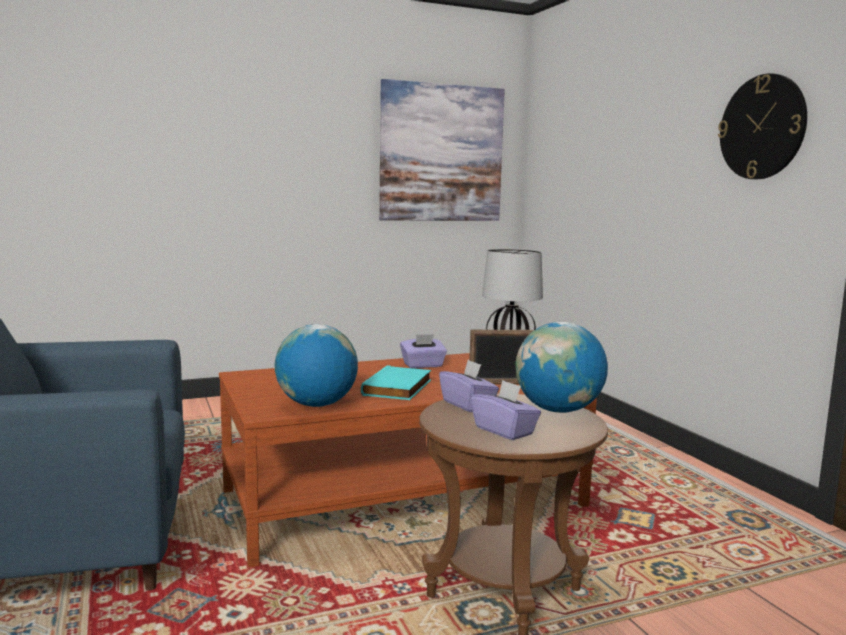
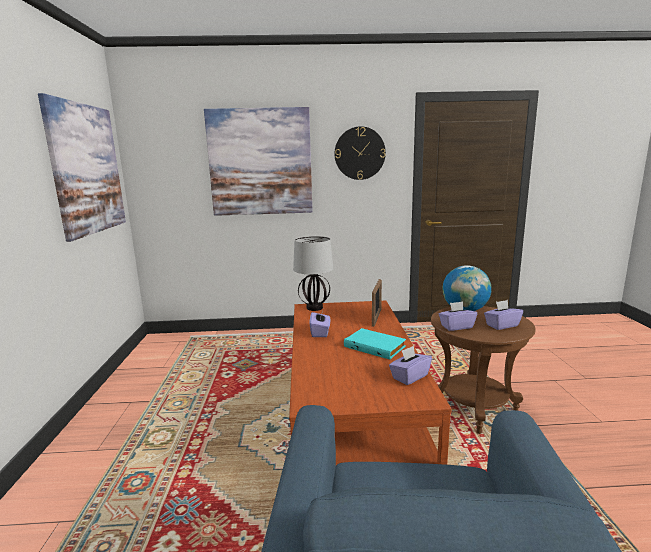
camera: 70 degrees left, 5 degrees up
(316, 404) = (409, 377): globe -> purple tissue box
(632, 148) = (260, 162): none -> picture

